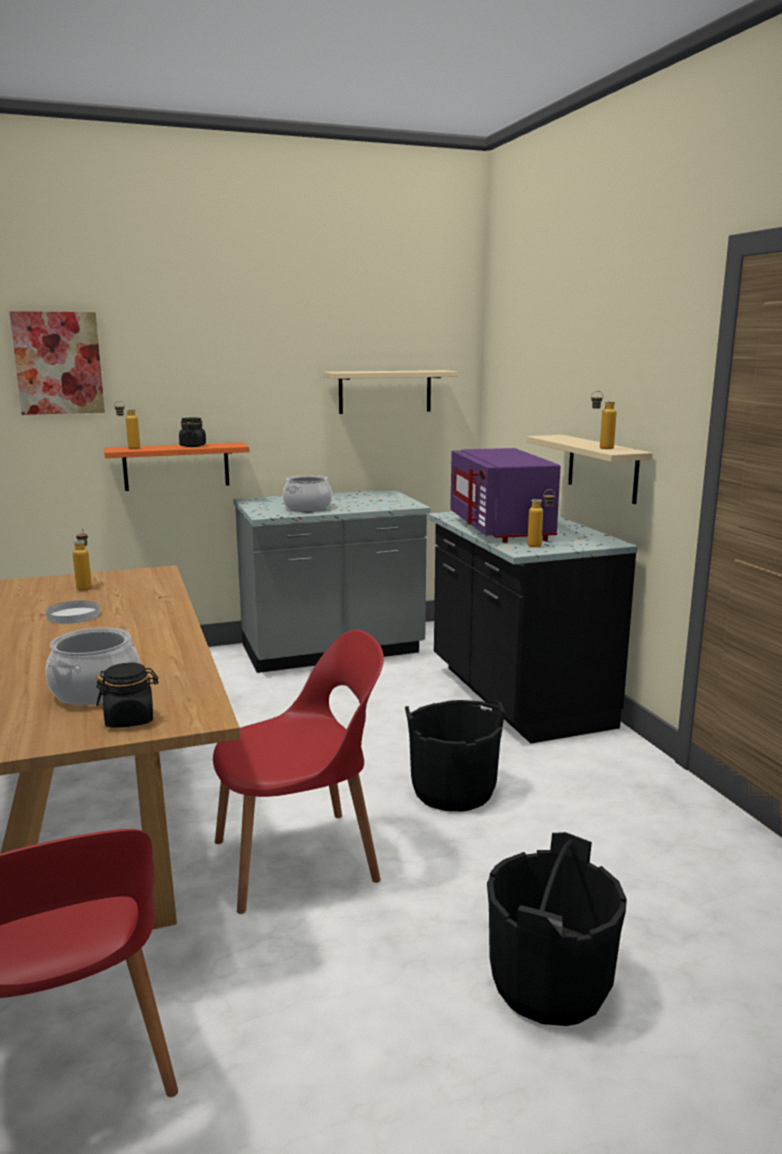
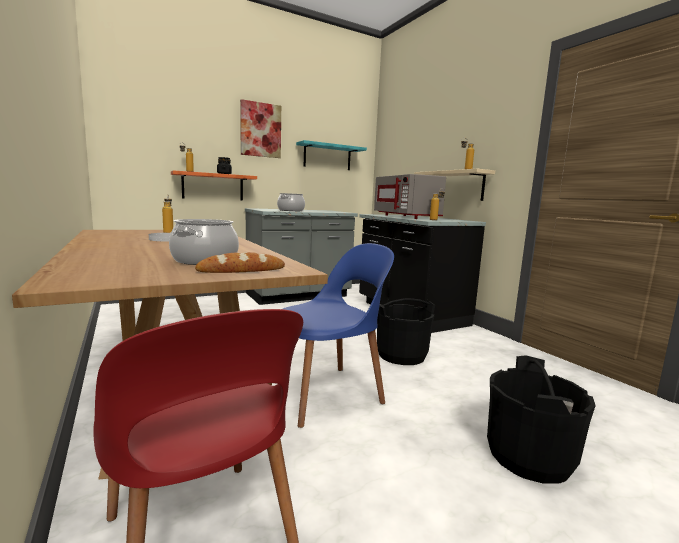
camera: 10 degrees left, 5 degrees down
(58, 363) = (145, 117): picture -> picture (260, 130)
(130, 719) = (242, 270): black jar -> bread
(300, 859) = (327, 394): red chair -> blue chair
(385, 391) = (327, 157): beige shelf -> turquoise shelf
(501, 529) = (406, 217): purple microwave -> grey microwave

